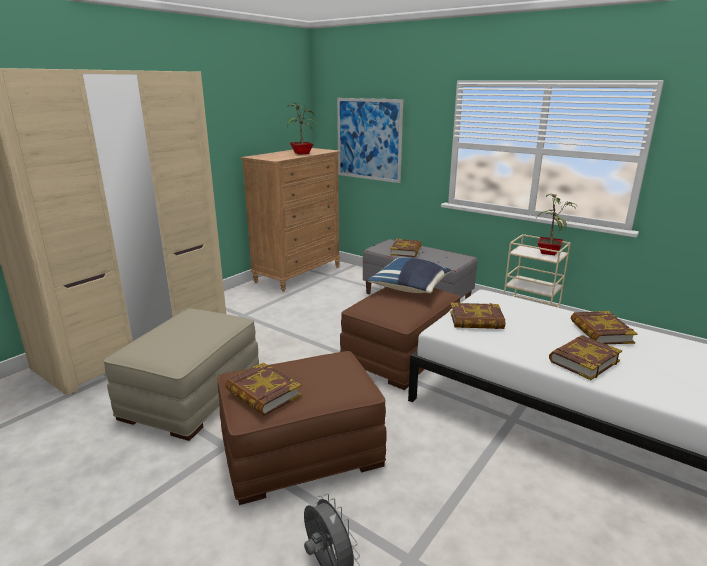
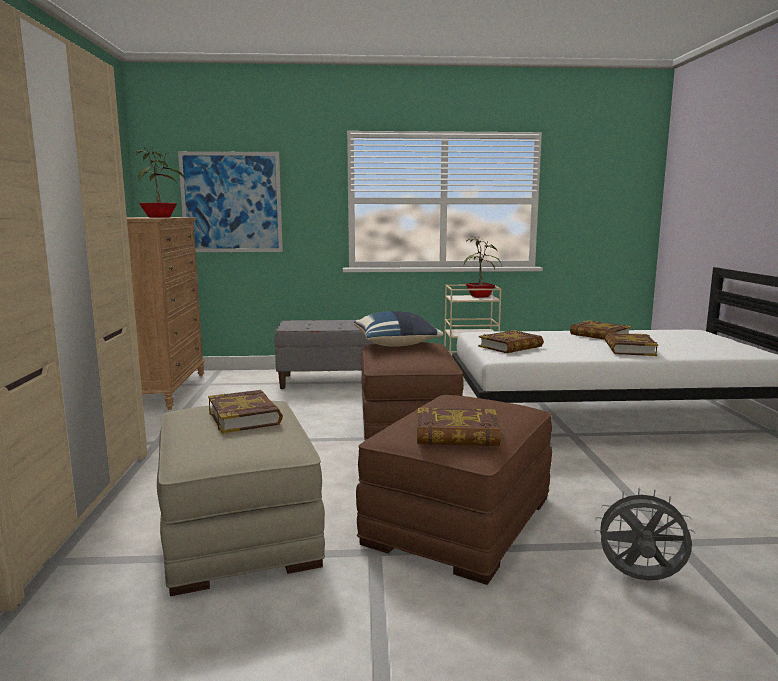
camera: 40 degrees left, 10 degrees down
(406, 251) = (324, 325): book -> book (245, 417)

